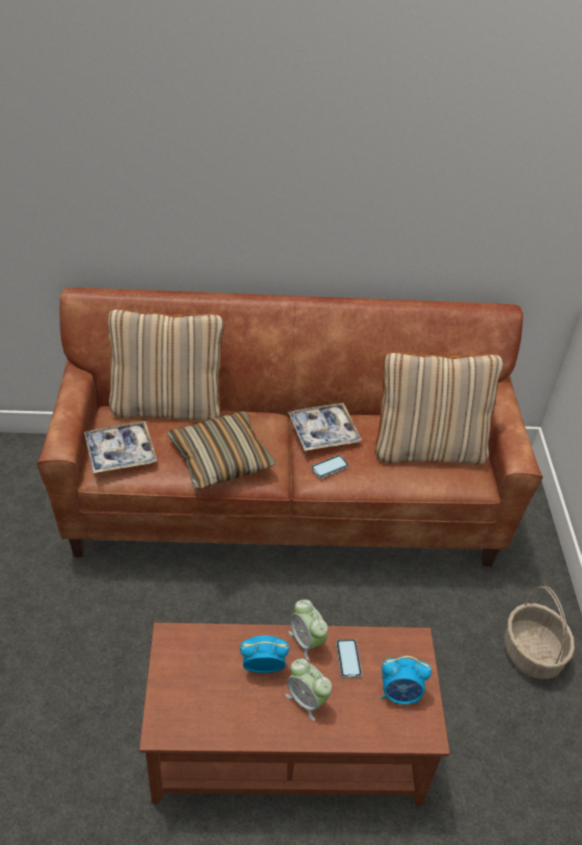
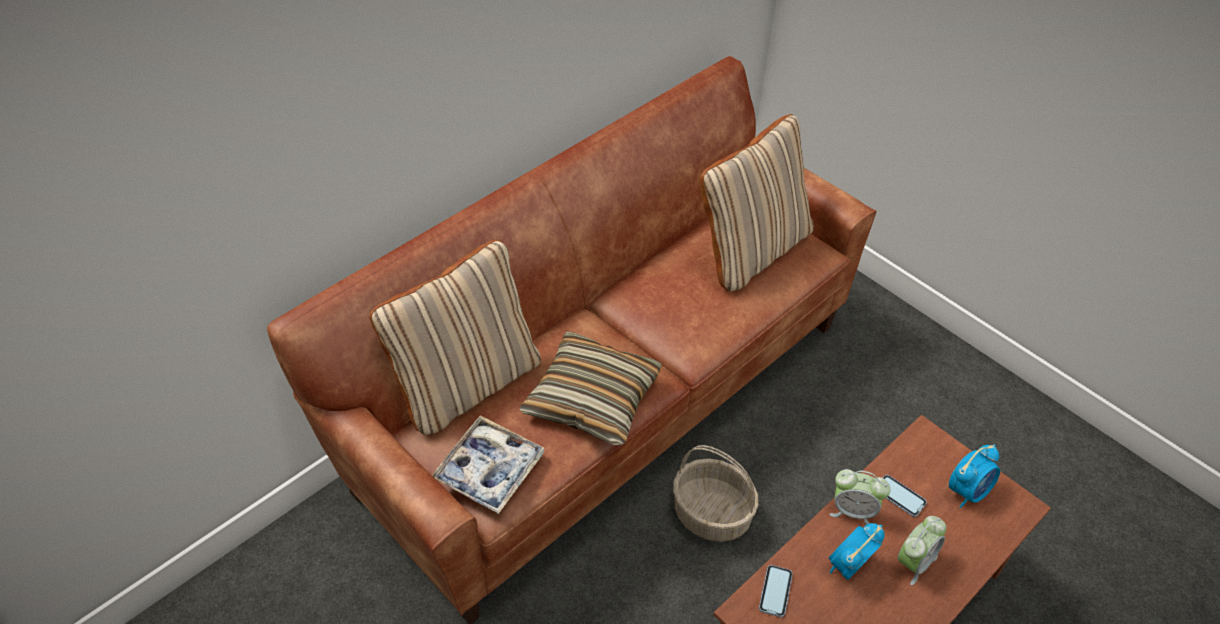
camera: 40 degrees left, 5 degrees up
(307, 700) = (914, 562): alarm clock -> alarm clock turned 45 degrees counterclockwise
(323, 432) = (649, 300): tray -> none
(329, 467) = (696, 331): phone -> phone (775, 591)
(532, 654) = (934, 379): basket -> basket (712, 514)

